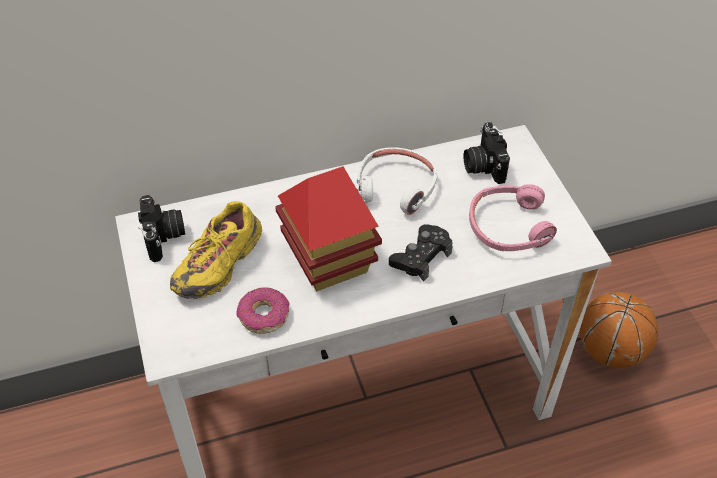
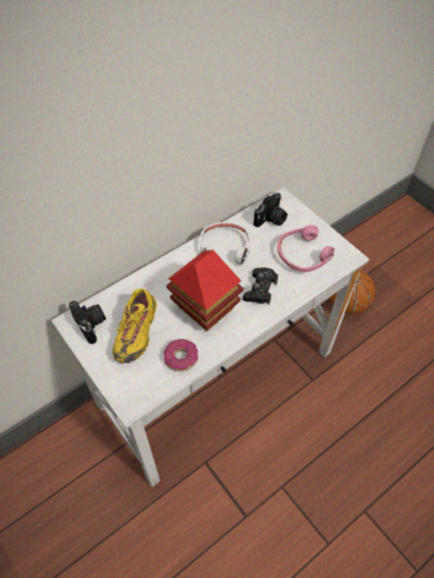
camera: 20 degrees left, 5 degrees up
(483, 165) = (271, 219): camera -> camera turned 105 degrees counterclockwise

